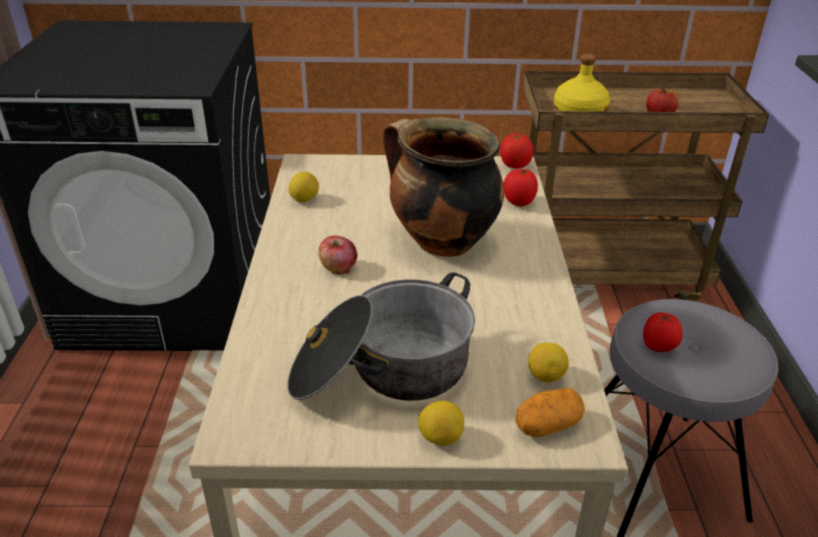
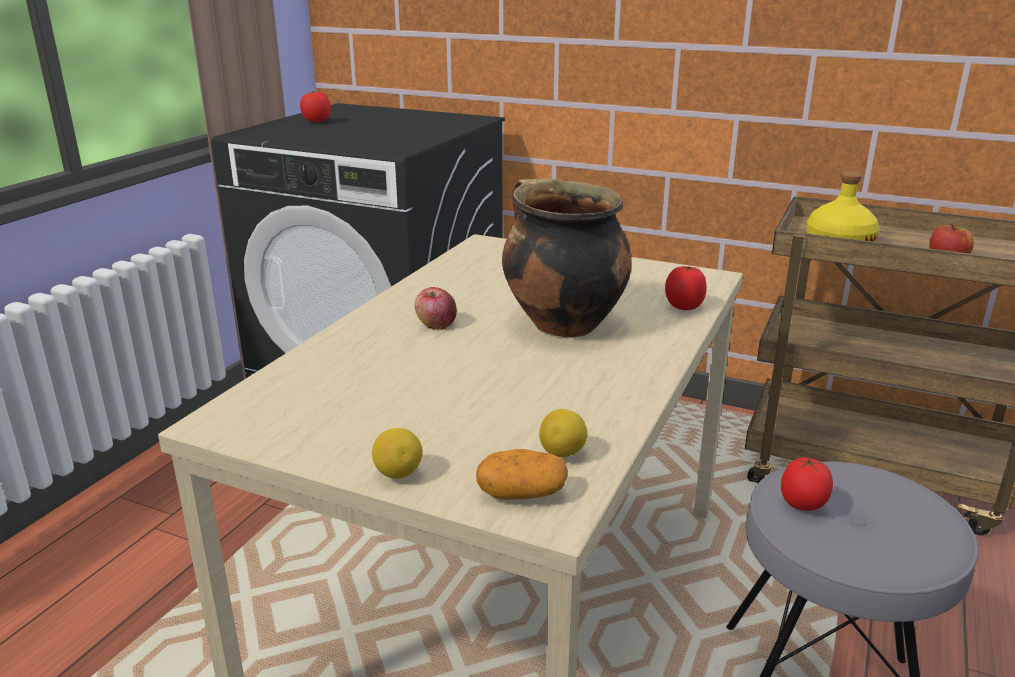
camera: 25 degrees right, 10 degrees down
(304, 199) = (457, 269): lemon -> none
(382, 370) = (396, 409): cooking pot -> none
(514, 165) = (711, 277): tomato -> tomato (317, 121)

